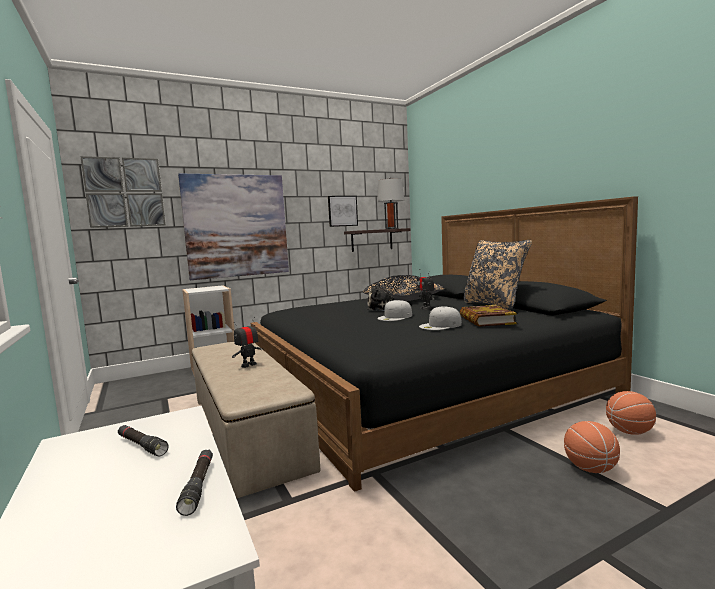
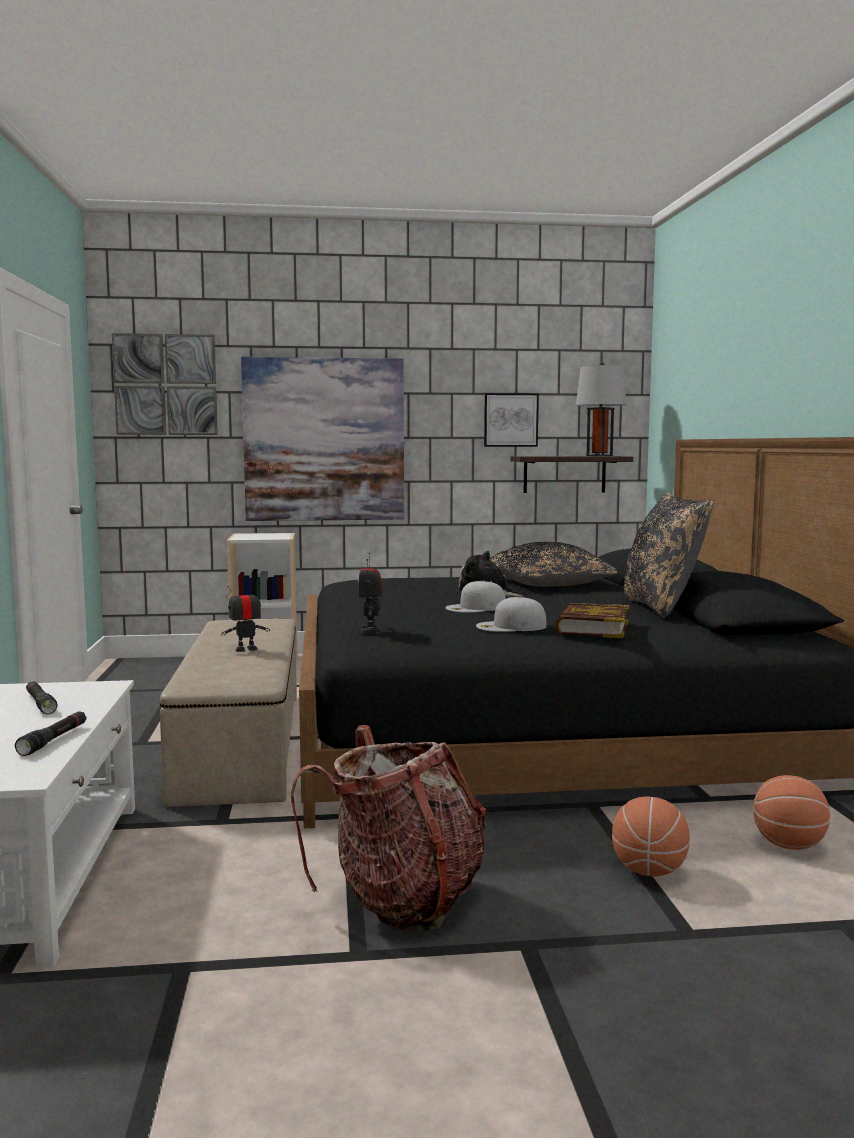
camera: 20 degrees right, 0 degrees up
(426, 308) = (548, 601): toy robot -> toy robot (370, 631)
(482, 537) = (402, 899): none -> backpack

